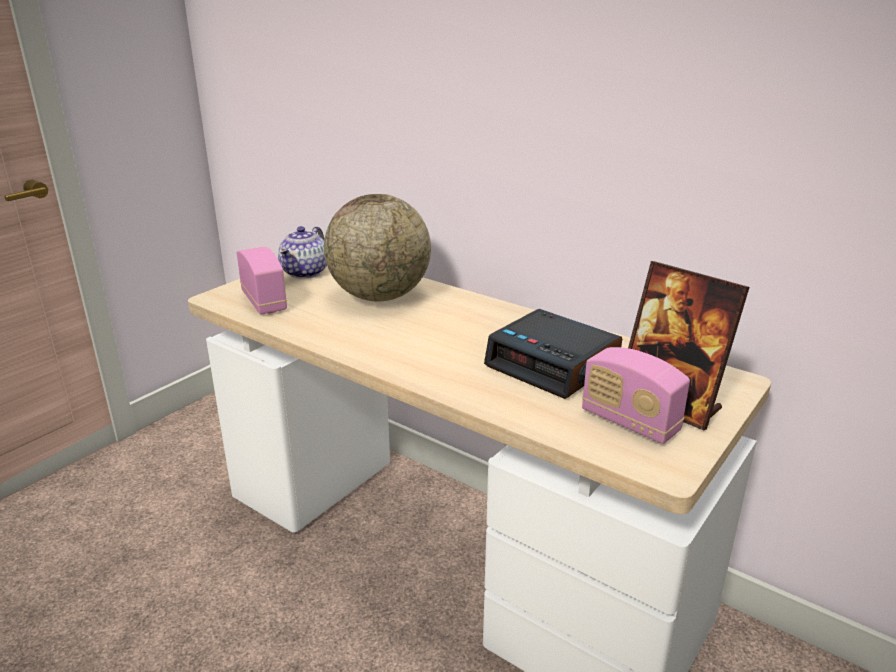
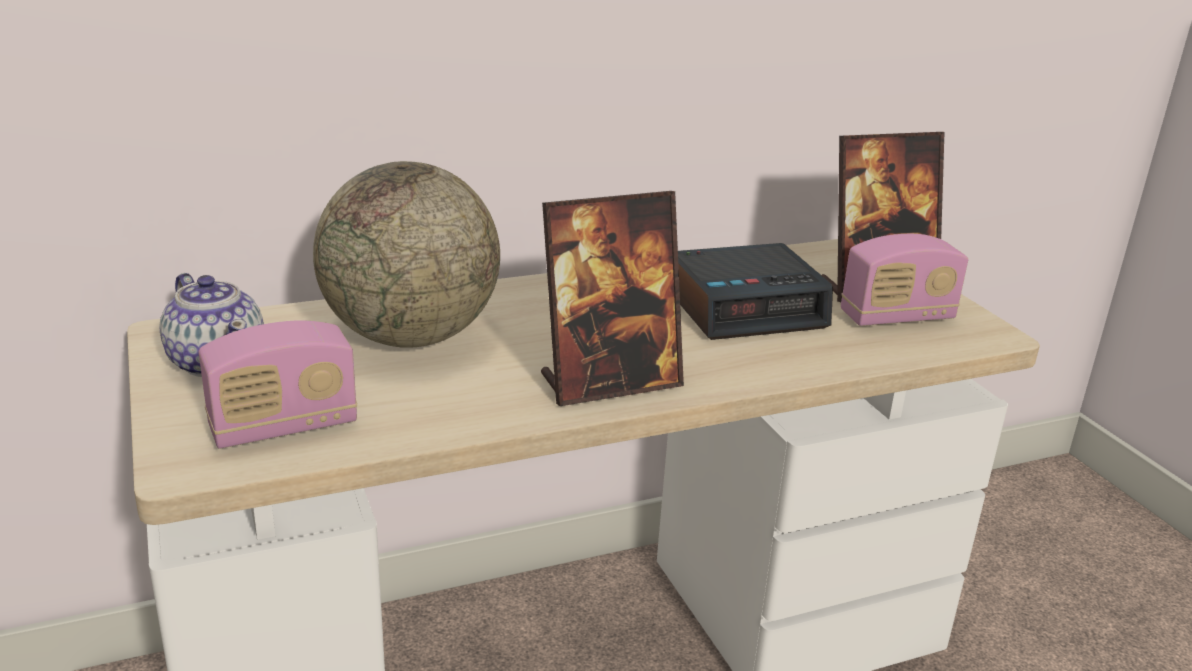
camera: 60 degrees left, 0 degrees up
(264, 302) = (283, 427): radio -> radio turned 150 degrees clockwise
(393, 354) = (609, 382): none -> picture frame

